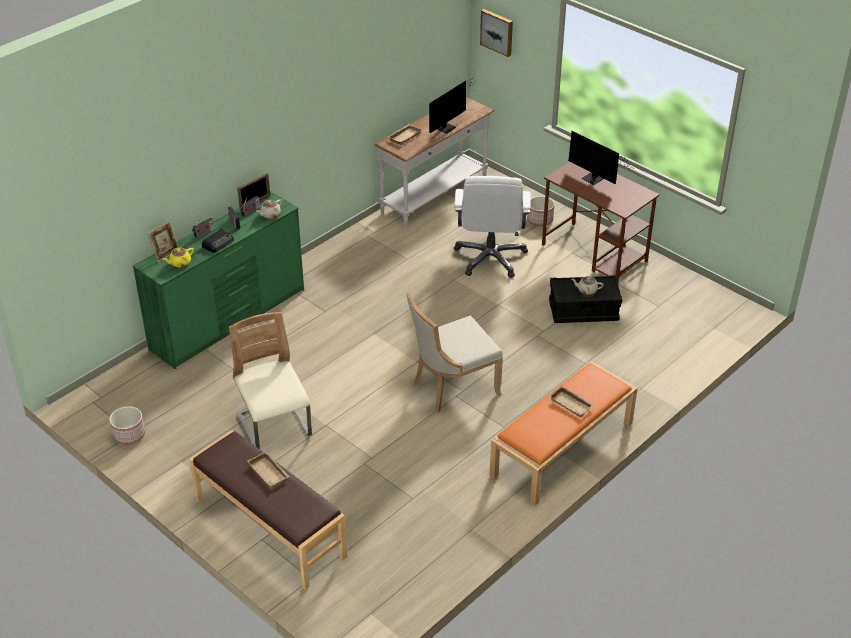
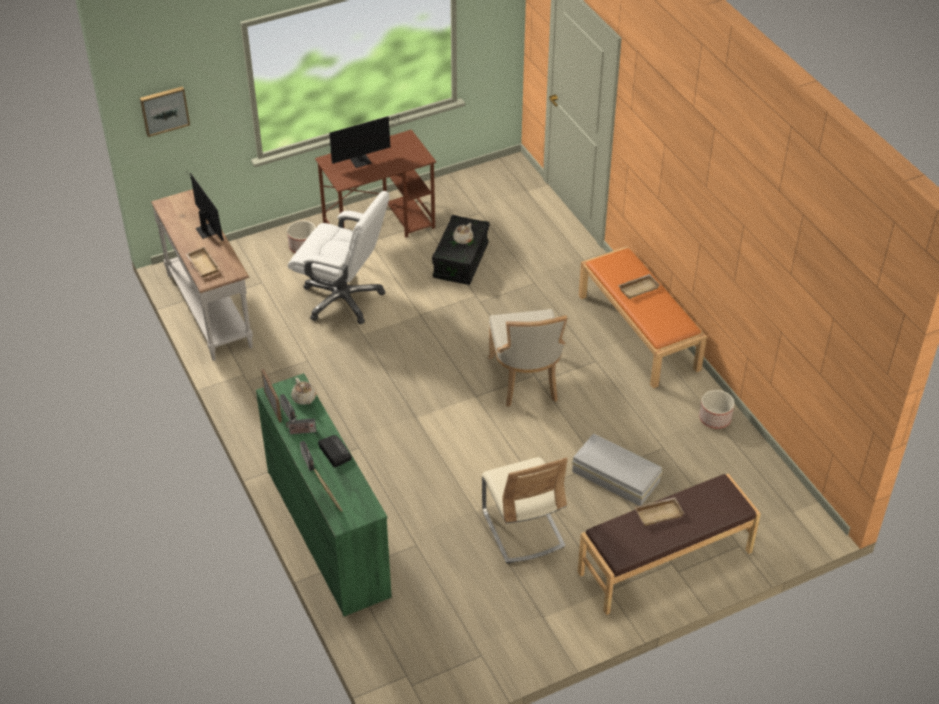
camera: 70 degrees left, 5 degrees up
(129, 435) = (482, 658): planter -> planter (714, 418)
(180, 263) = (354, 492): yellow teapot -> none
(274, 426) = (523, 529): beige chair -> beige chair turned 105 degrees counterclockwise
(359, 473) = (616, 478): none -> white storage box

